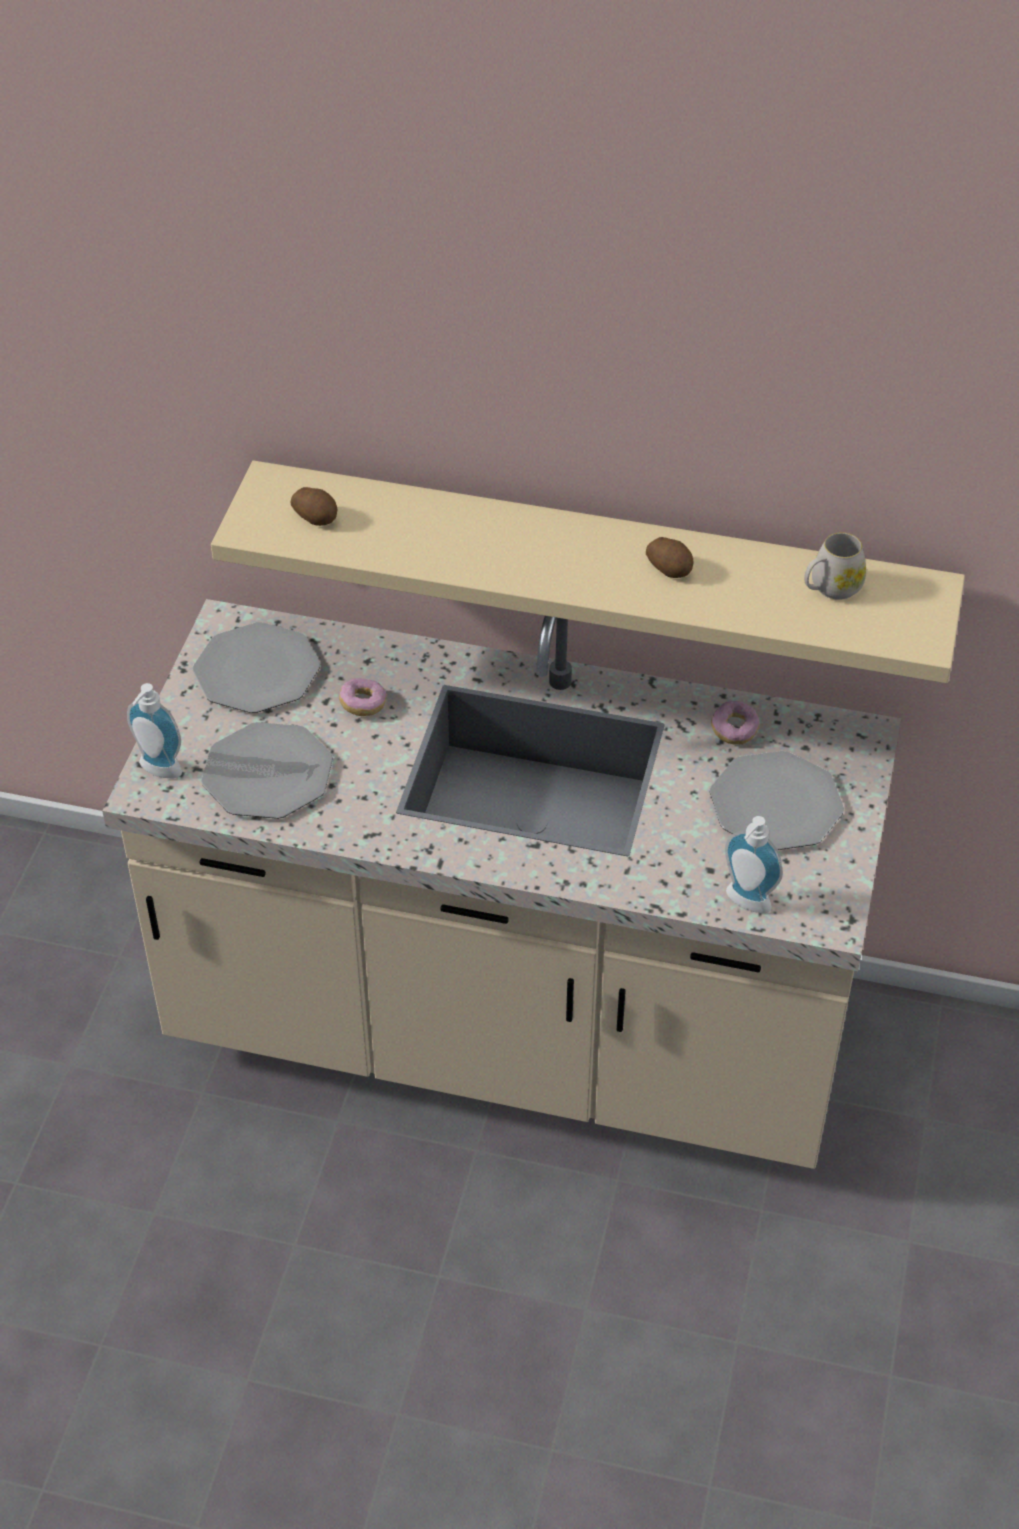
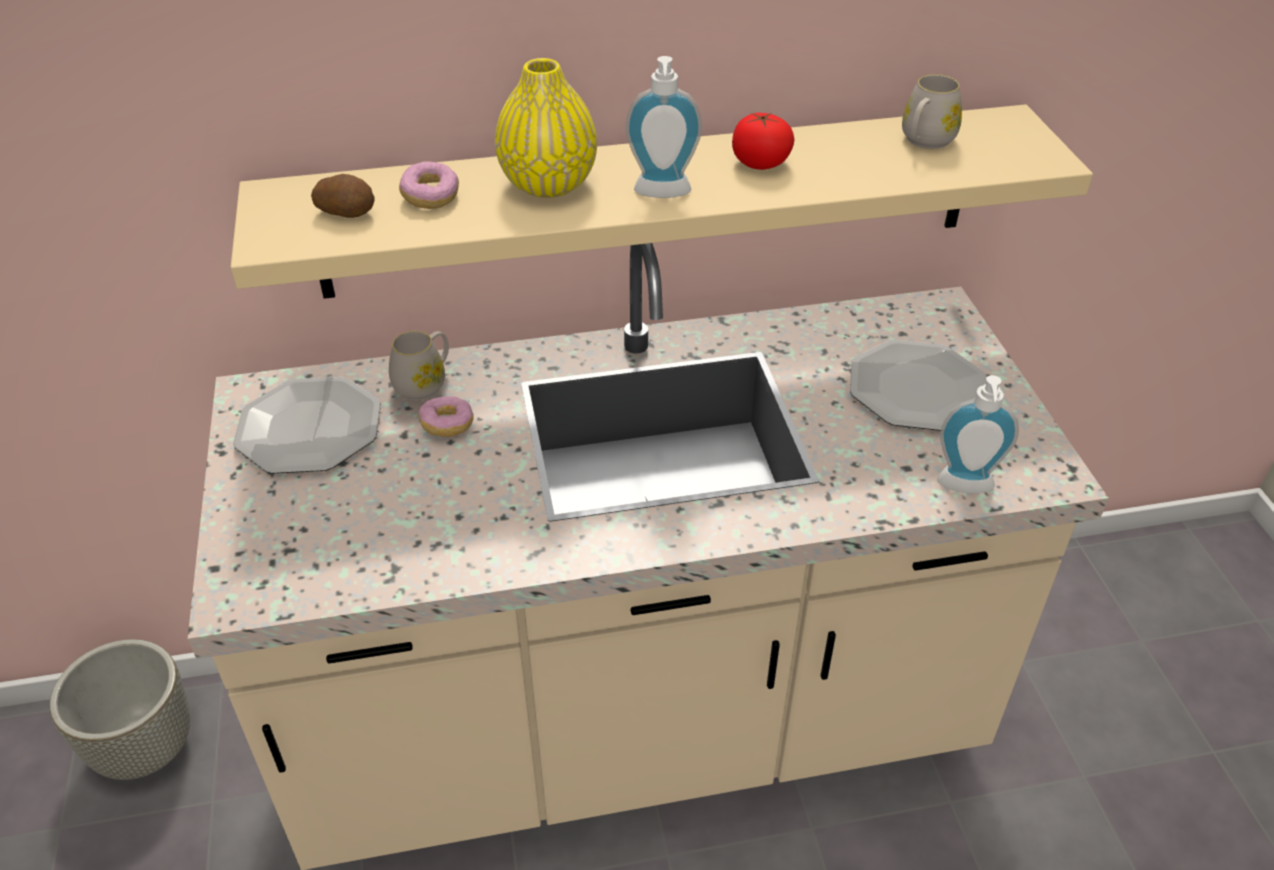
camera: 25 degrees left, 5 degrees down
(83, 890) = (146, 748): none -> grey planter
(157, 772) = (241, 569): soap dispenser -> soap dispenser (662, 194)
(267, 773) = (377, 528): plate -> none
(365, 659) = (425, 383): none -> white mug
(484, 536) = (548, 184): none -> yellow vase
(670, 568) = (760, 163): potato -> tomato
(734, 730) = (829, 338): donut -> donut (430, 197)

